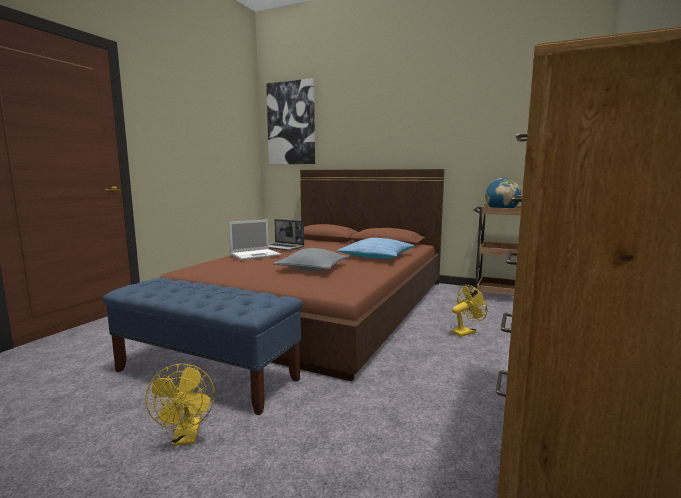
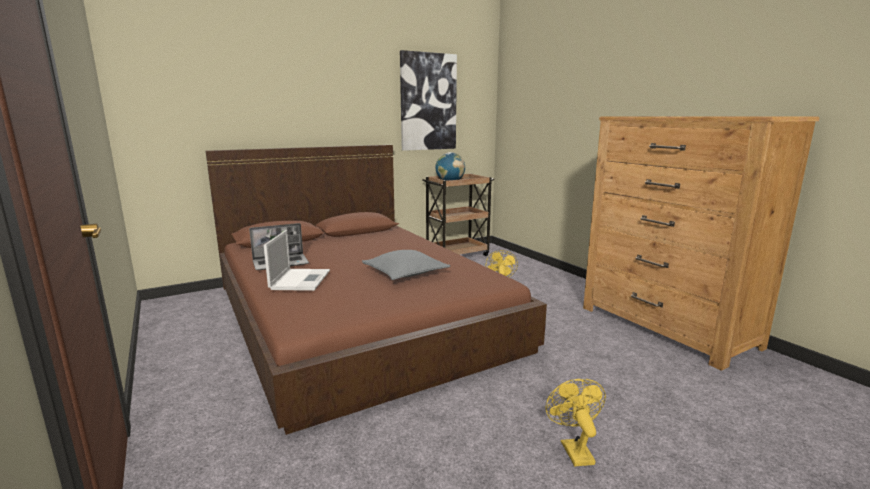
camera: 55 degrees left, 5 degrees up
(186, 437) = (574, 449): yellow fan -> yellow fan turned 120 degrees counterclockwise
(206, 375) = (459, 416): blue bench -> none
(291, 123) = (172, 80): picture -> picture (428, 102)
(376, 256) = (402, 246): pillow -> none

